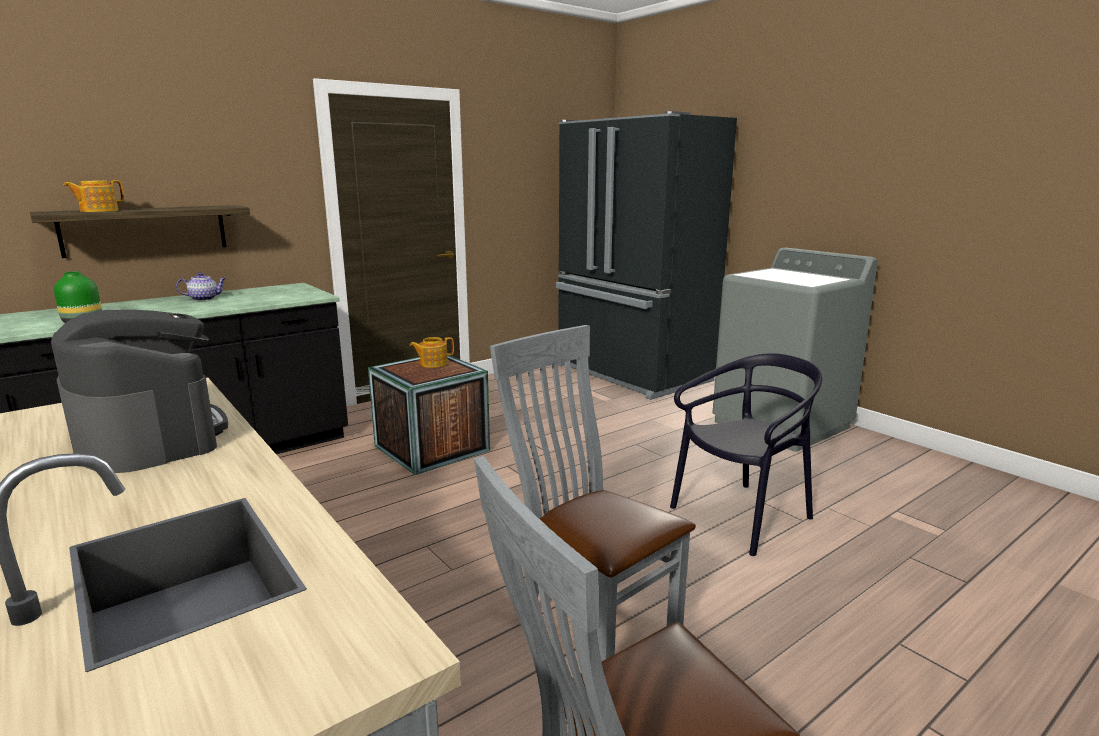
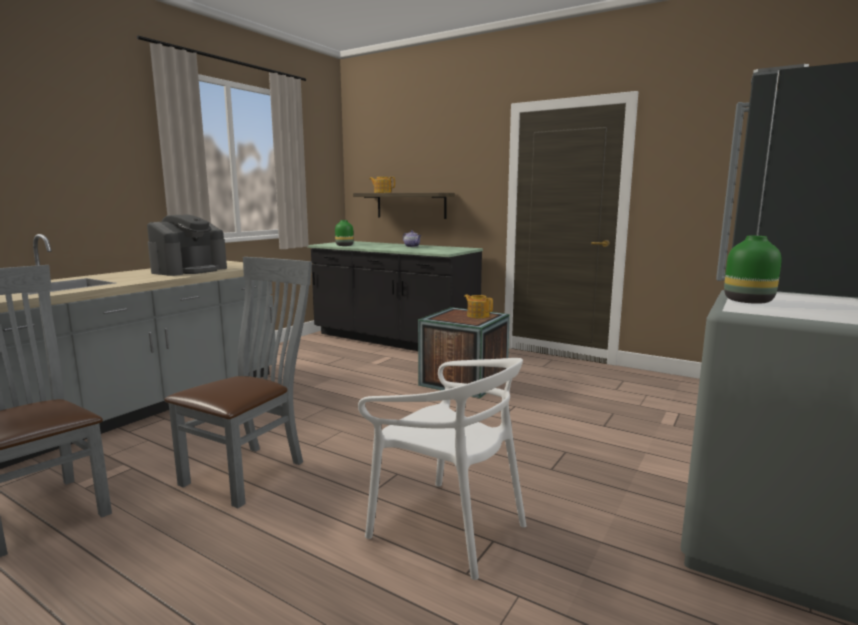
camera: 70 degrees right, 5 degrees down
(742, 516) = (448, 527): black chair -> white chair
(783, 279) = (749, 301): none -> green vase

